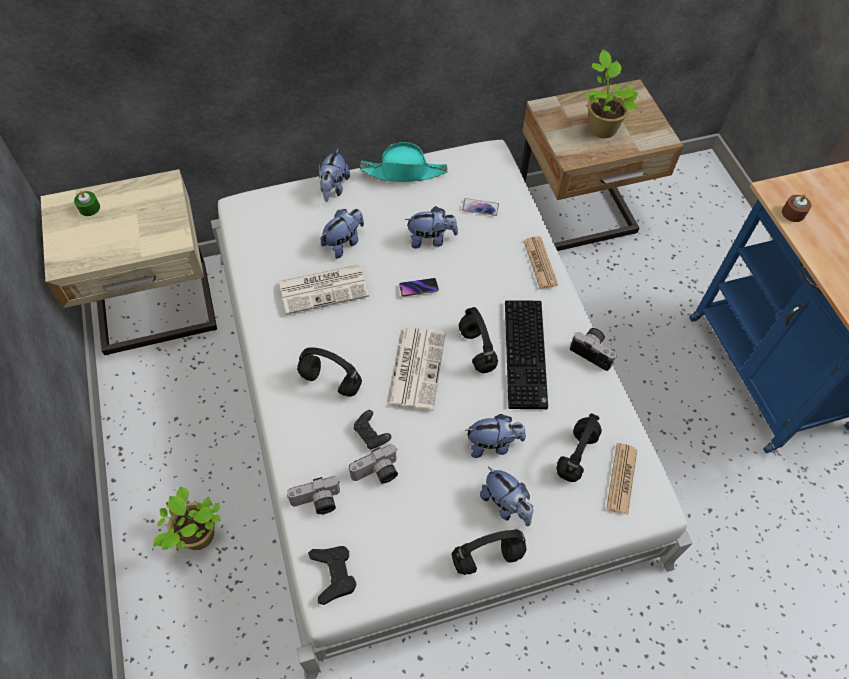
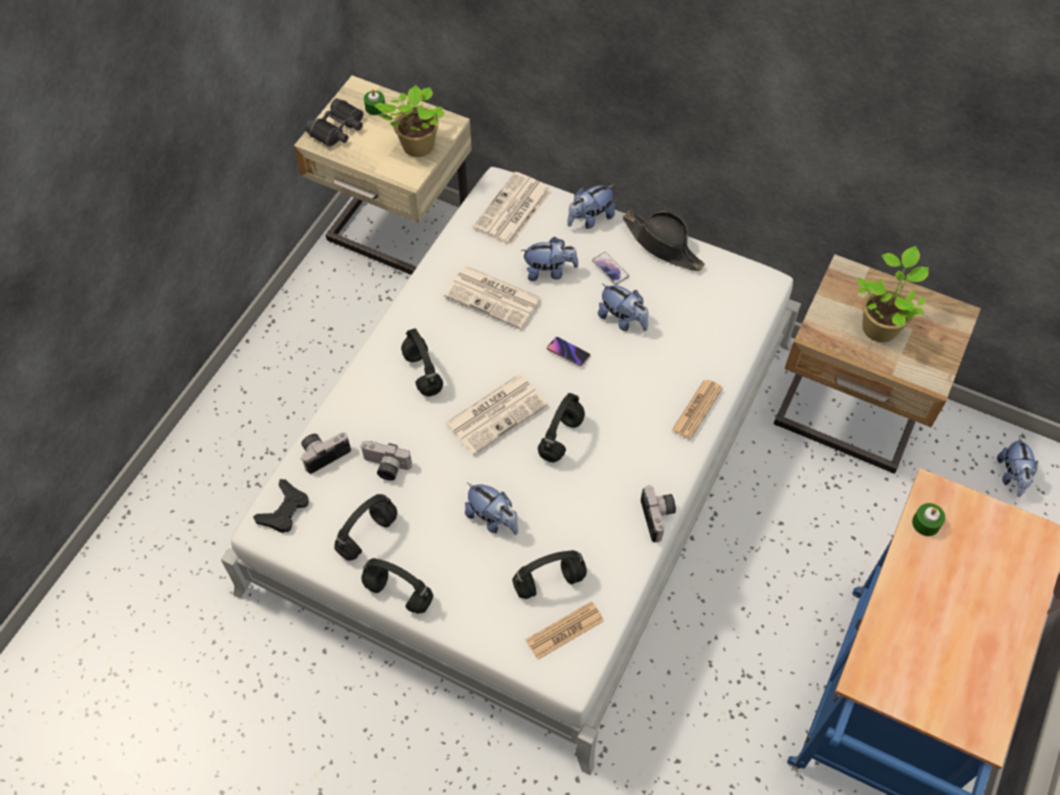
camera: 45 degrees right, 0 degrees up
(74, 244) = (338, 129): none -> black binoculars
(197, 537) = (262, 429): potted plant -> potted plant (416, 147)
(271, 219) = (512, 210): none -> newspaper
(317, 503) = (324, 453): camera -> camera turned 120 degrees clockwise
(371, 434) = (411, 436): black game controller -> none
(404, 172) = (663, 245): turquoise hat -> black hat
(417, 534) = (368, 534): none -> black headphones
(480, 207) = (695, 323): phone -> phone (610, 268)
(506, 505) = (453, 570): plush toy -> plush toy (1012, 476)
(527, 355) = (598, 475): keyboard -> none
(793, 213) = (926, 523): brown candle -> green candle

